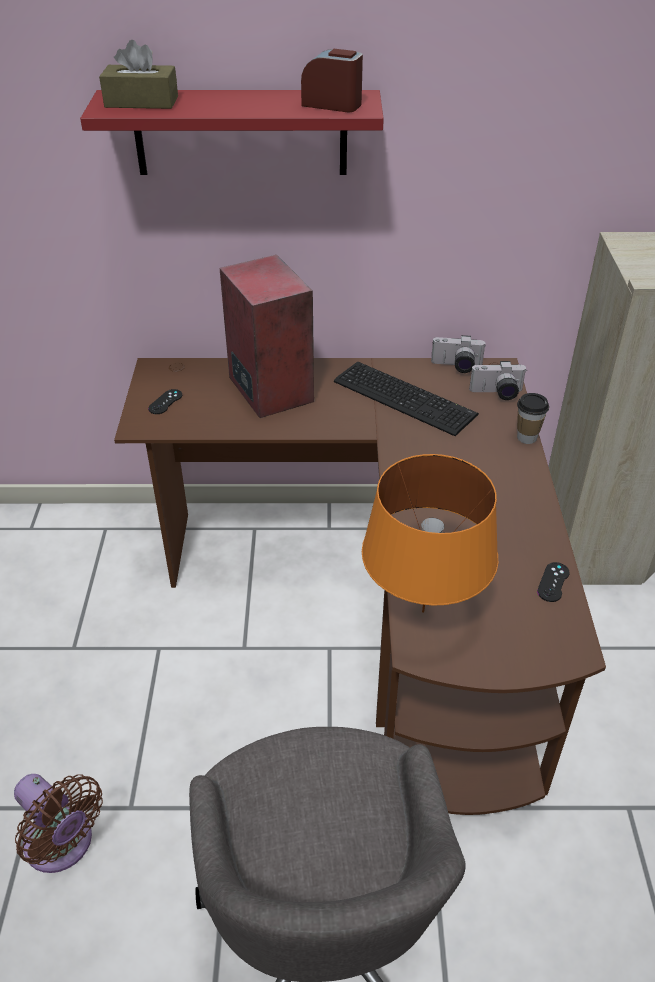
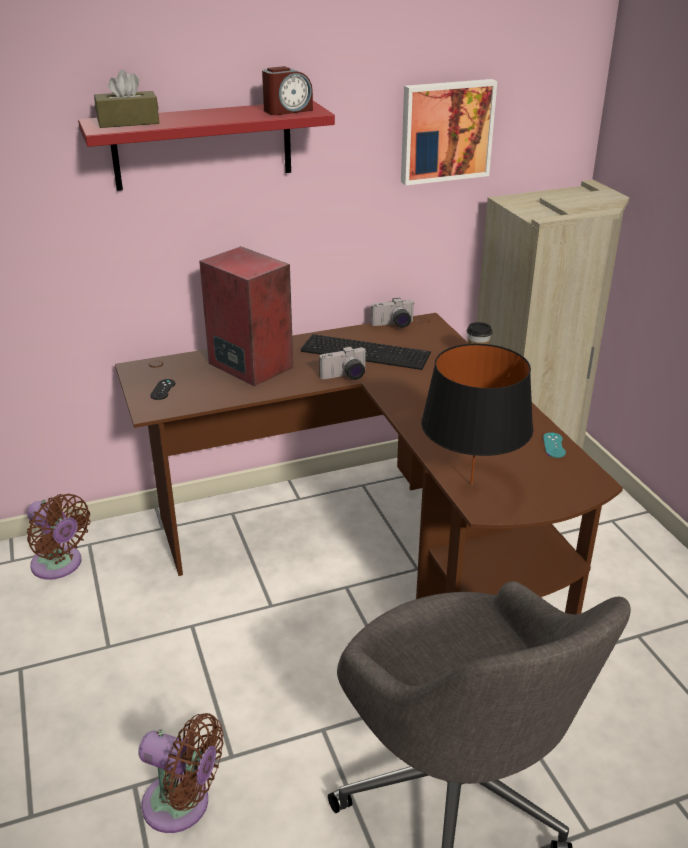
camera: 20 degrees left, 10 degrees down
(69, 545) = (59, 565): none -> brown fan
(332, 104) = (287, 110): alarm clock -> alarm clock turned 150 degrees clockwise
(423, 611) = (471, 484): orange table lamp -> black table lamp
(497, 393) = (436, 337): camera -> camera (345, 377)
(553, 582) = (554, 445): black game controller -> turquoise game controller
(554, 142) = (445, 131): none -> picture

